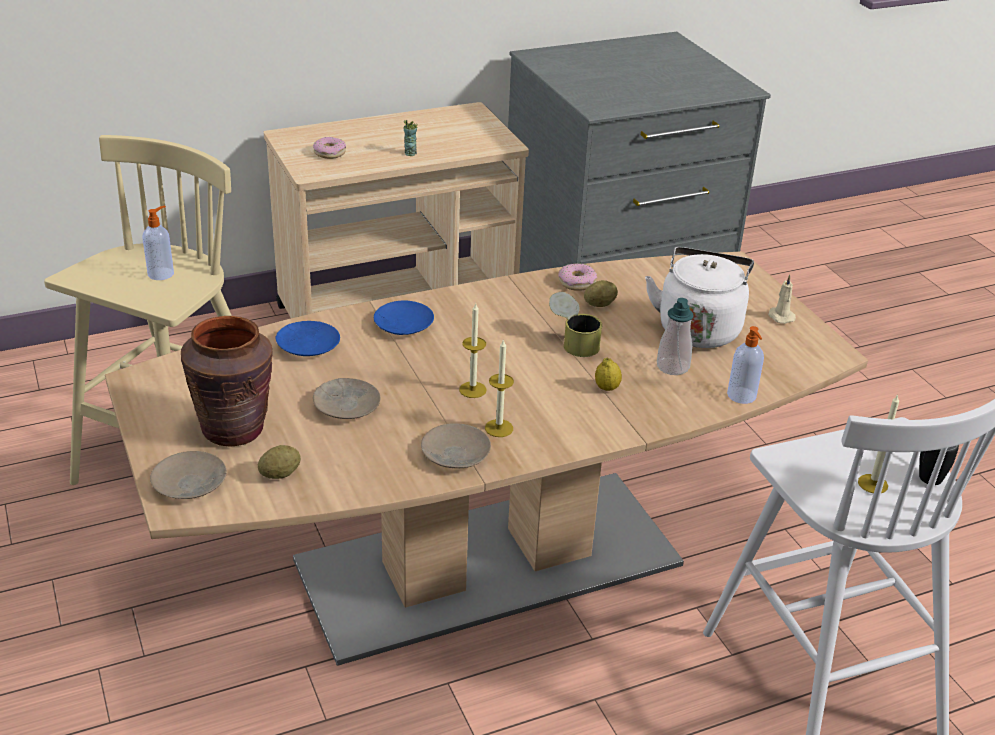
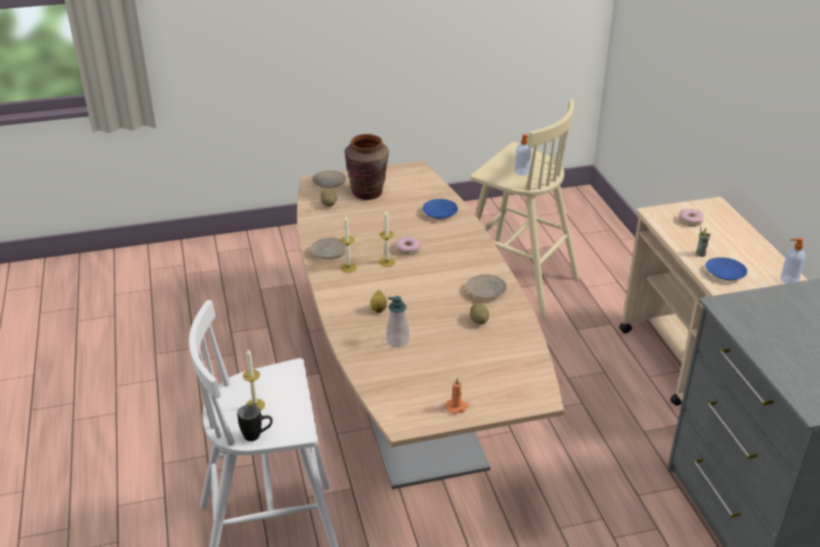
camera: 100 degrees right, 0 degrees up
(346, 405) = (380, 223): beige plate -> beige plate (486, 291)
(403, 325) = (458, 243): blue plate -> blue plate (724, 273)
(573, 342) = (433, 304): can -> none
(577, 282) = (509, 314): donut -> donut (407, 249)
(698, 328) = (444, 361): white kettle -> none
(742, 396) = (358, 365): soap dispenser -> soap dispenser (788, 280)
(780, 316) = (457, 407): beige candle -> orange candle

